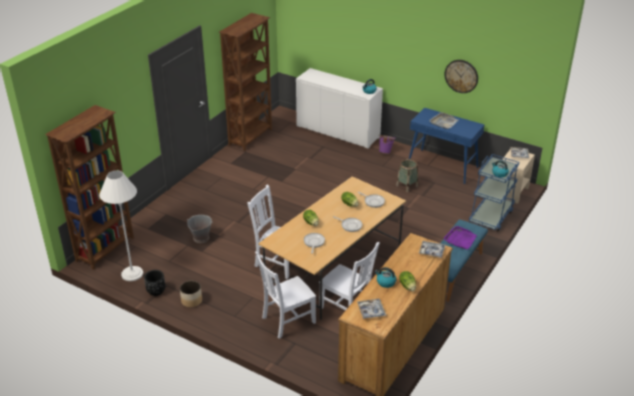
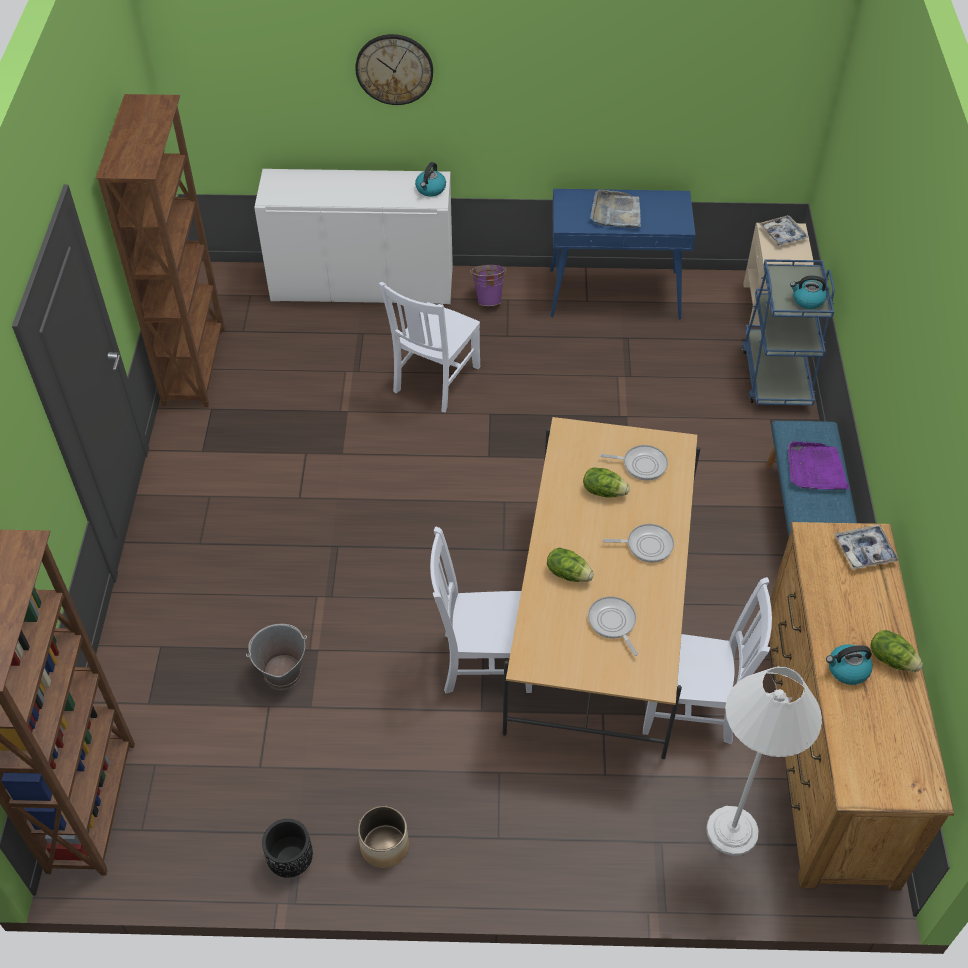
camera: 30 degrees left, 15 degrees up
(132, 274) = (204, 842): white floor lamp -> white floor lamp (732, 831)
(287, 320) = (605, 795): white chair -> white chair (435, 381)
(371, 311) = (879, 757): tray -> none
(407, 186) = (586, 366): basket -> none
(461, 76) = (633, 107): wall clock -> wall clock (394, 69)

